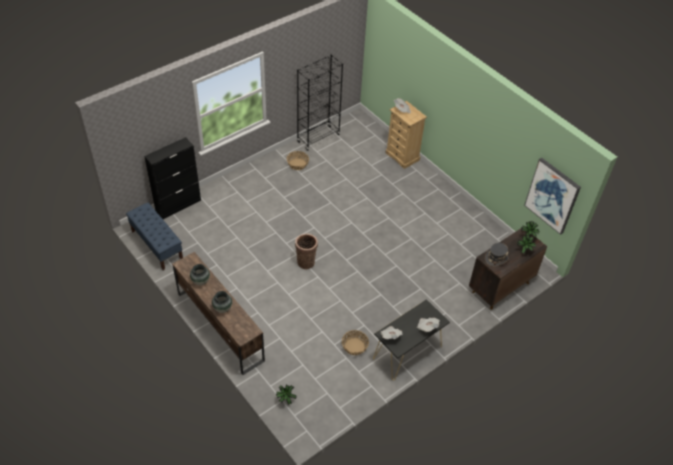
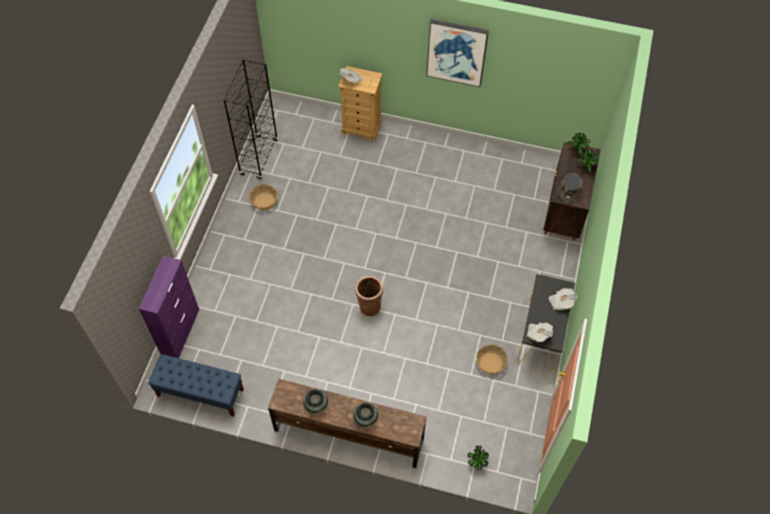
camera: 35 degrees left, 10 degrees up
(178, 205) = (180, 331): black cabinet -> purple cabinet
(552, 195) = (580, 95): picture -> picture (456, 52)

